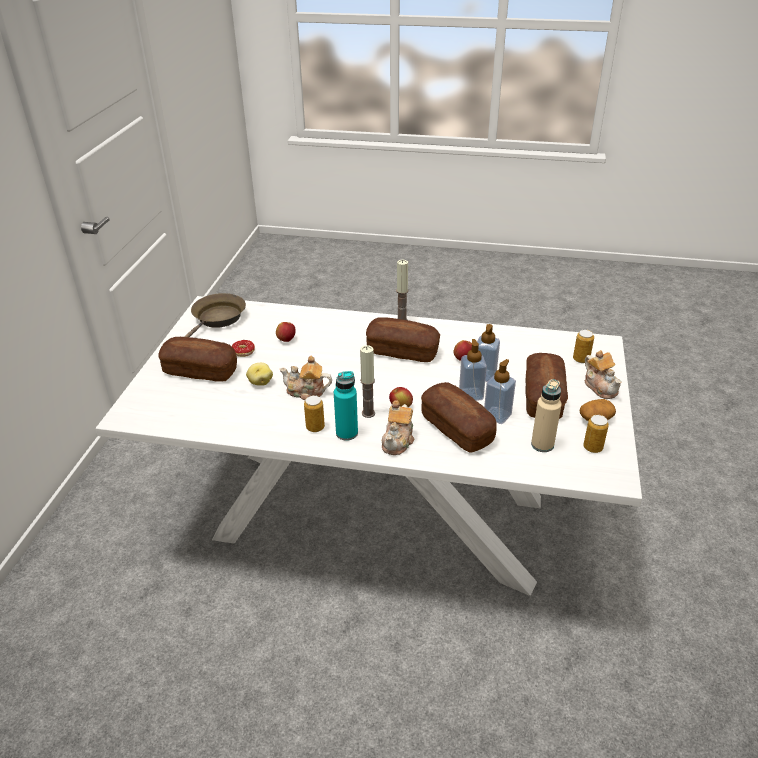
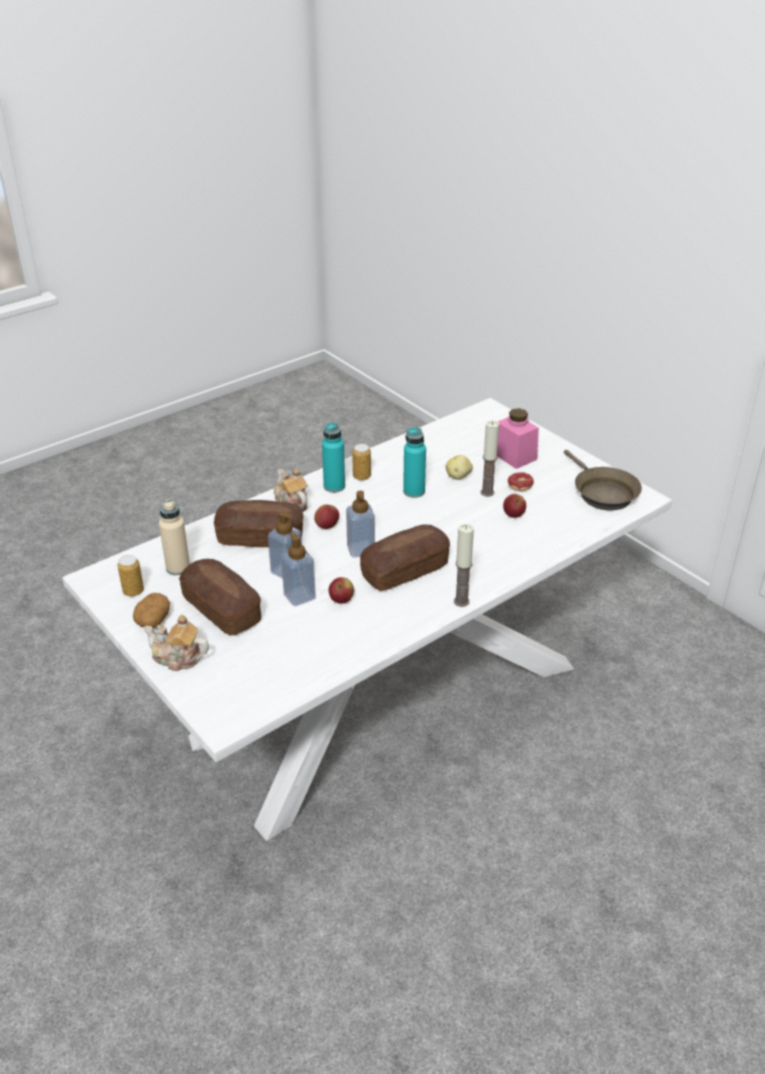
camera: 130 degrees right, 0 degrees up
(200, 371) = (514, 456): bread -> pink jar
(306, 392) = (414, 491): teapot -> turquoise bottle
(368, 413) = (343, 507): candle -> candle (487, 492)
(497, 415) = (242, 568): soap dispenser -> soap dispenser (361, 549)
(581, 359) = (228, 680): can -> none

